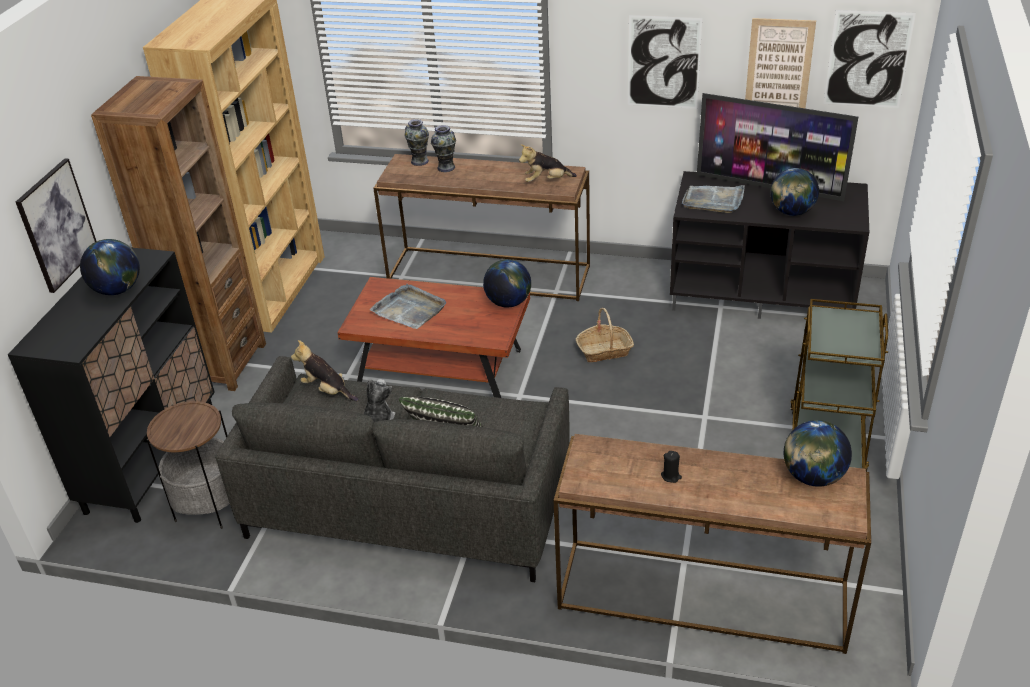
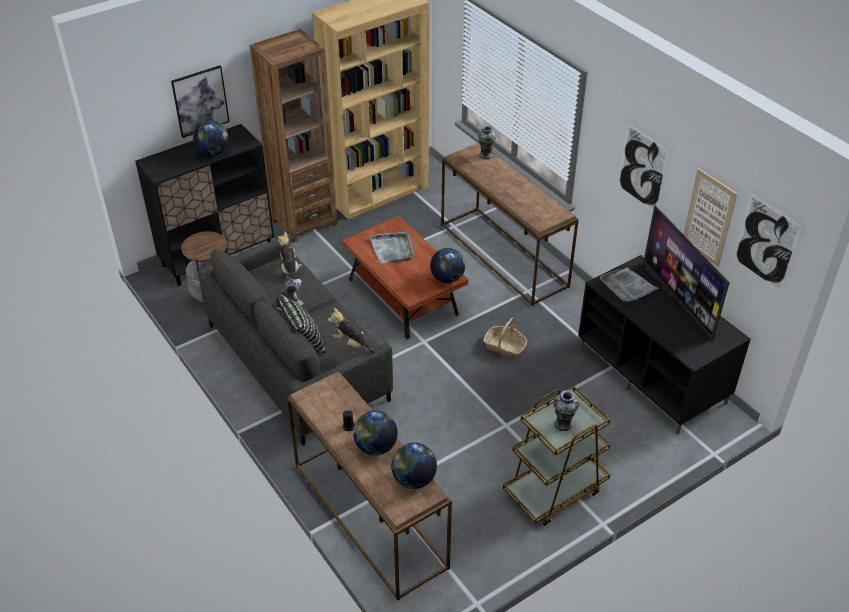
camera: 40 degrees right, 5 degrees up
(446, 168) = (494, 168): vase -> vase (563, 424)
(546, 181) = (537, 211): plush toy -> plush toy (352, 343)
(791, 212) = (664, 326): globe -> globe (375, 447)

